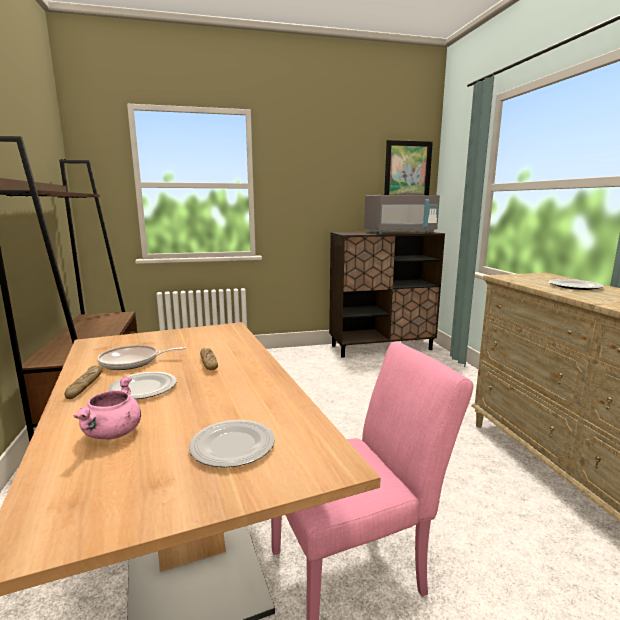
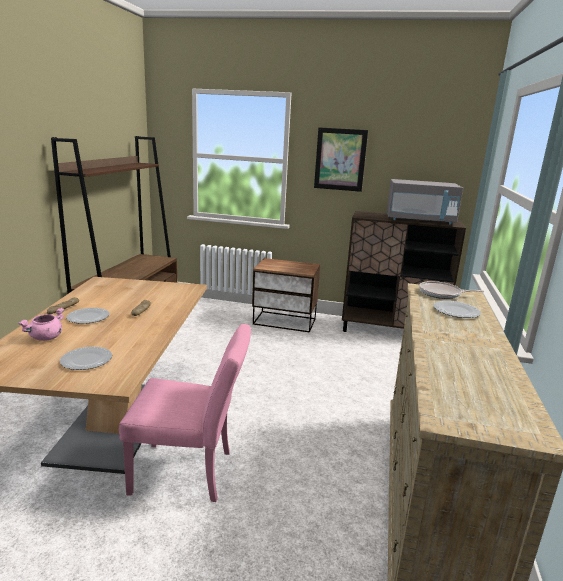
camera: 25 degrees right, 5 degrees up
(132, 362) = (104, 299): frying pan -> frying pan (442, 294)
(278, 361) = (285, 322): none -> nightstand
(407, 172) = (447, 156): picture -> picture (340, 159)

